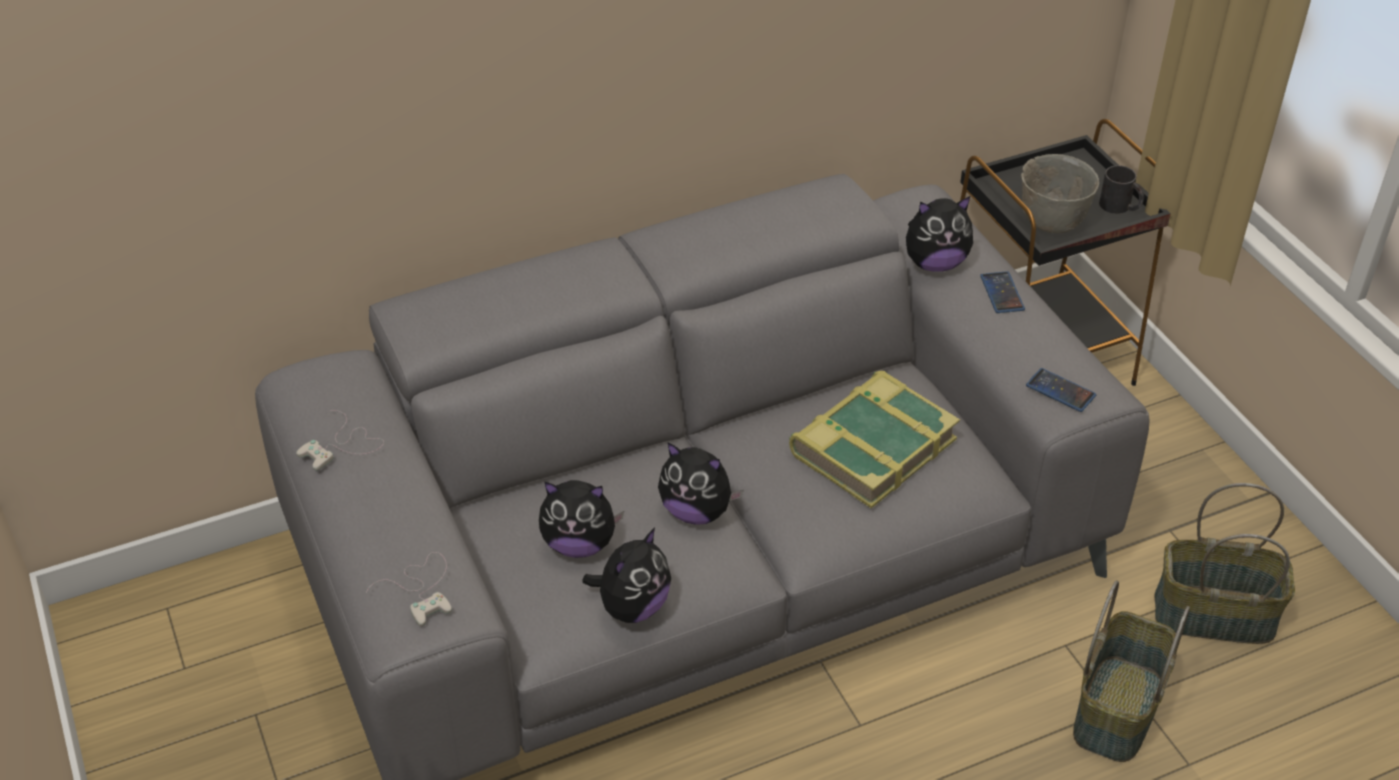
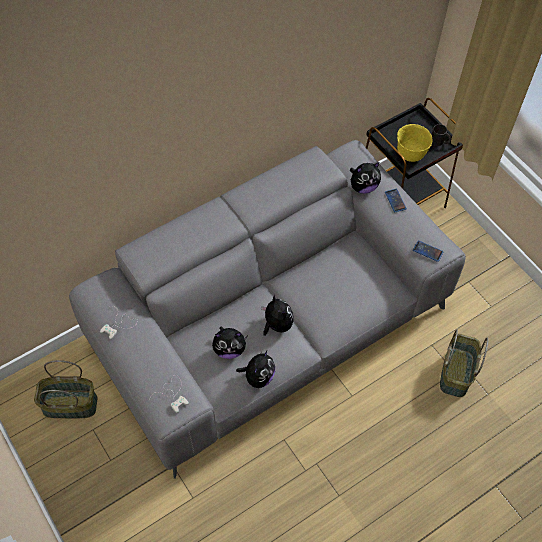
camera: 10 degrees left, 15 degrees up
(697, 511) = (276, 325): plush toy -> plush toy turned 135 degrees counterclockwise
(871, 446) = (346, 281): book -> none
(1050, 221) = (410, 154): grey bowl -> yellow bowl
(1213, 616) = (490, 322): basket -> basket (69, 405)

